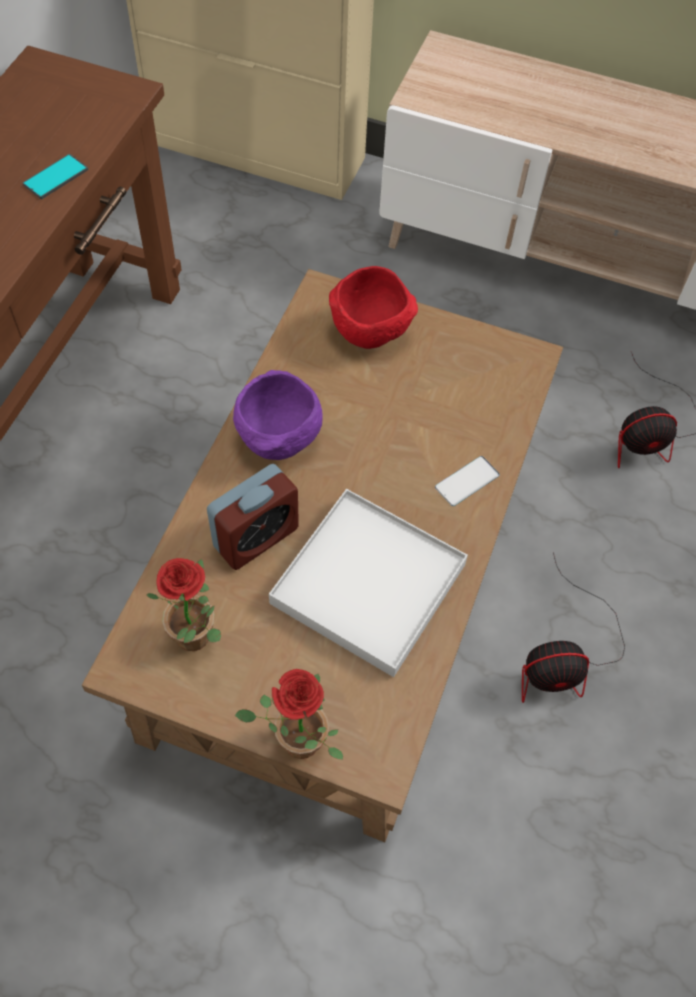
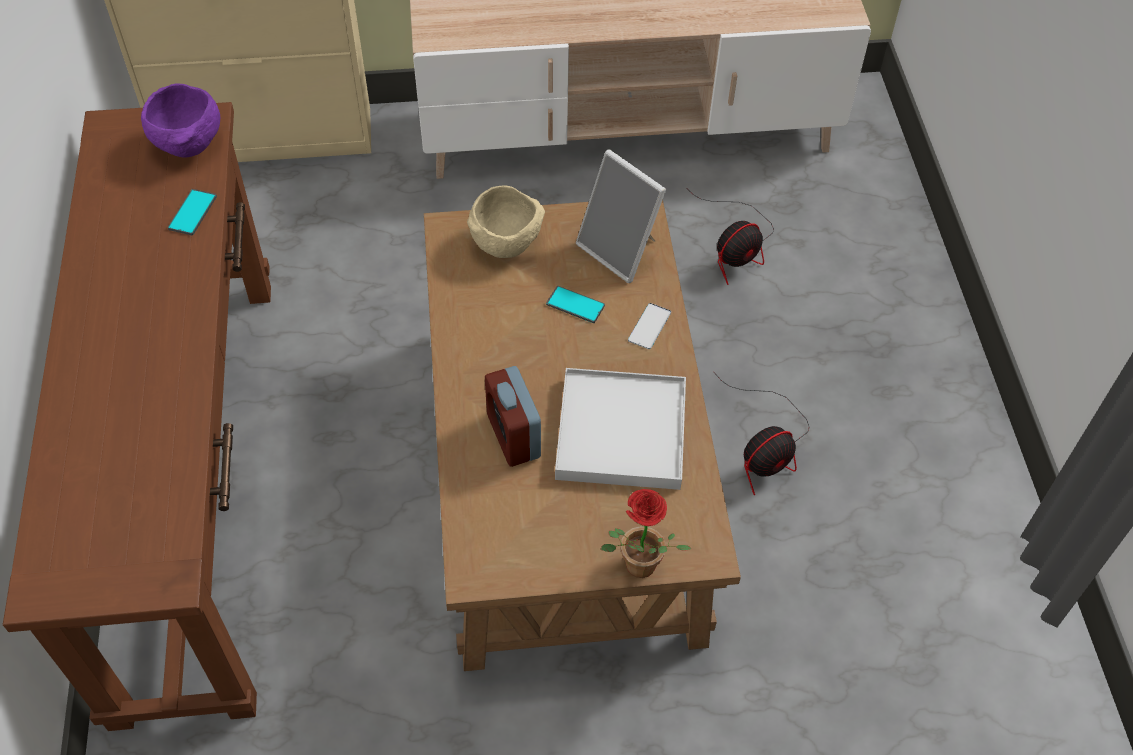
camera: 25 degrees left, 5 degrees down
(199, 639) = (517, 529): potted plant -> none
(256, 537) = (513, 436): alarm clock -> alarm clock turned 135 degrees clockwise
(279, 440) = (485, 356): purple bowl -> purple bowl (189, 146)
(371, 331) = (506, 243): red bowl -> beige bowl
(402, 425) = (575, 305): none -> phone
(485, 387) = (621, 250): none -> picture frame

